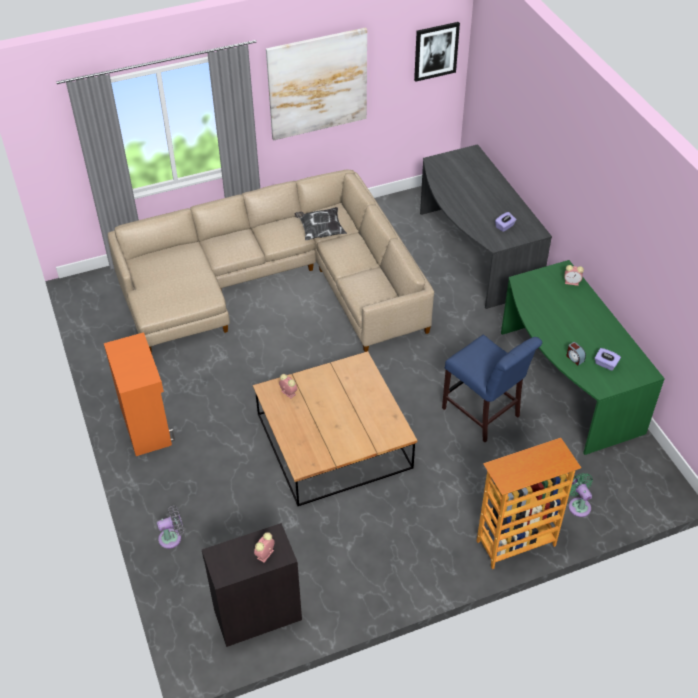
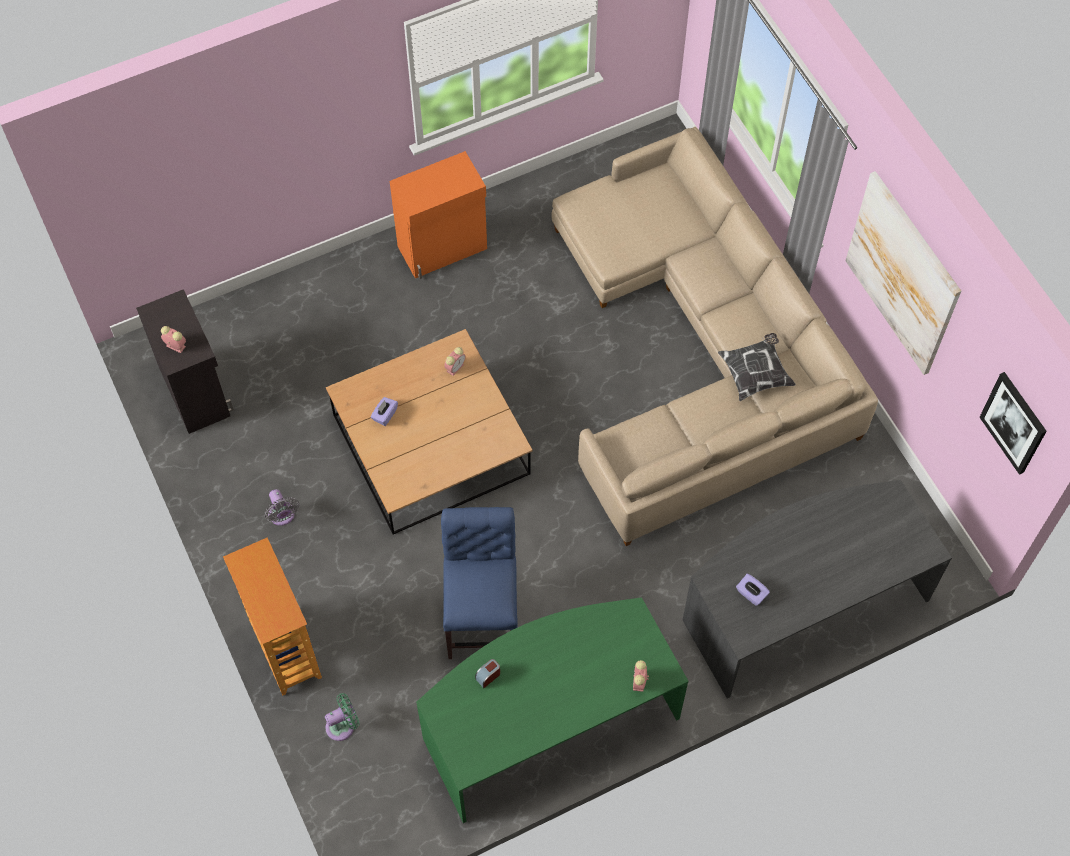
camera: 85 degrees right, 15 degrees up
(172, 537) = (289, 300): grey fan -> grey fan (282, 516)
(483, 415) = (483, 616): blue chair -> blue chair turned 135 degrees clockwise
(605, 364) = (480, 715): purple tissue box -> purple tissue box (385, 415)

